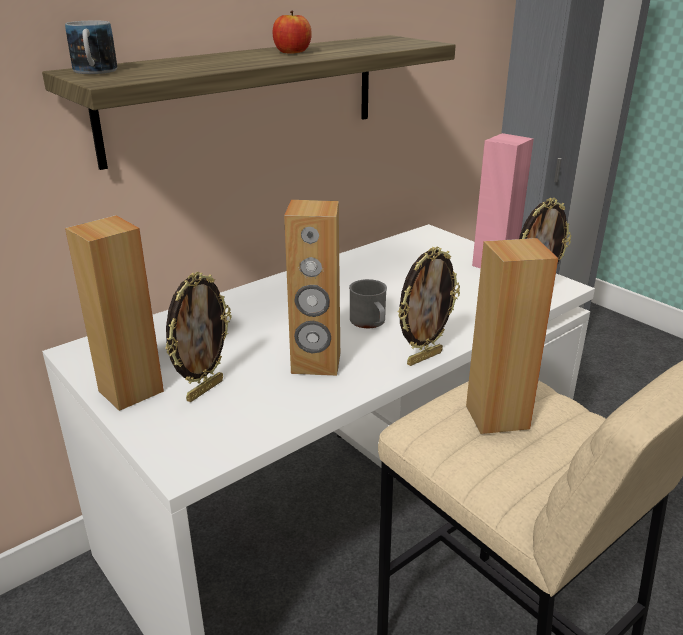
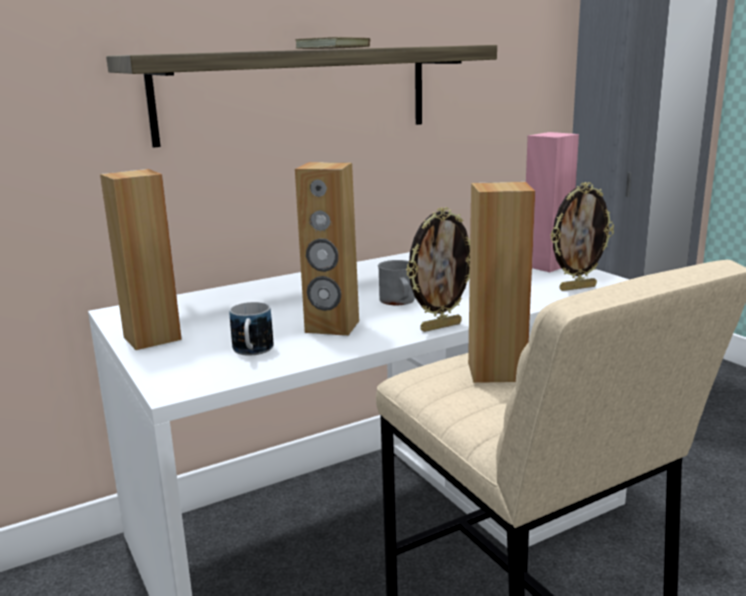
camera: 10 degrees right, 10 degrees down
(94, 72) = (147, 53): mug -> mug (252, 351)
(204, 390) = (218, 340): picture frame -> none
(292, 52) = (334, 48): apple -> brown book

